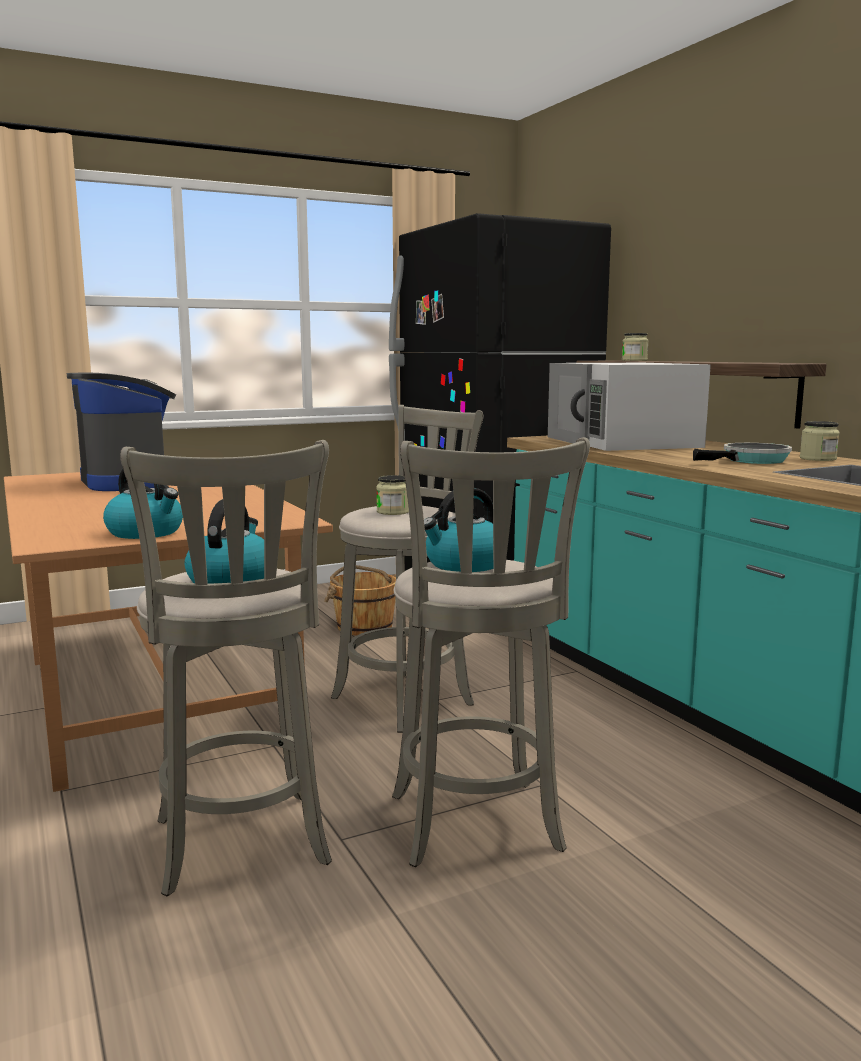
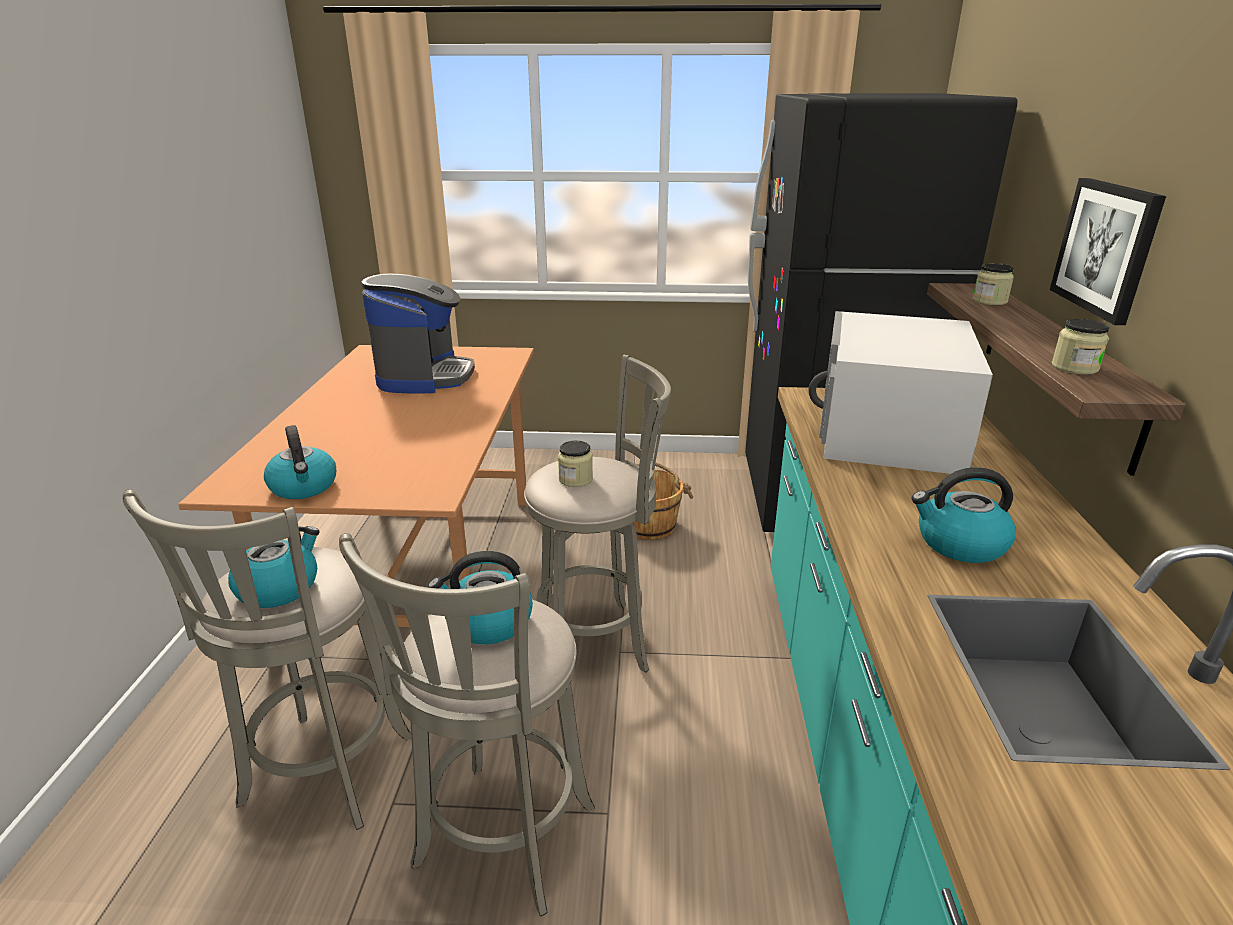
camera: 30 degrees right, 15 degrees up
(725, 296) = (1106, 248): none -> picture
(751, 461) = (959, 544): frying pan -> kettle
(818, 459) = (1072, 562): jar -> jar (1074, 367)

